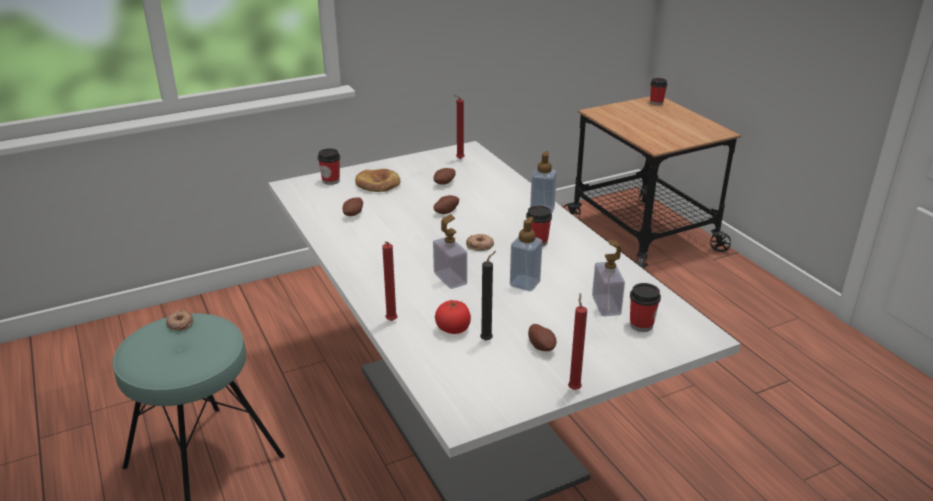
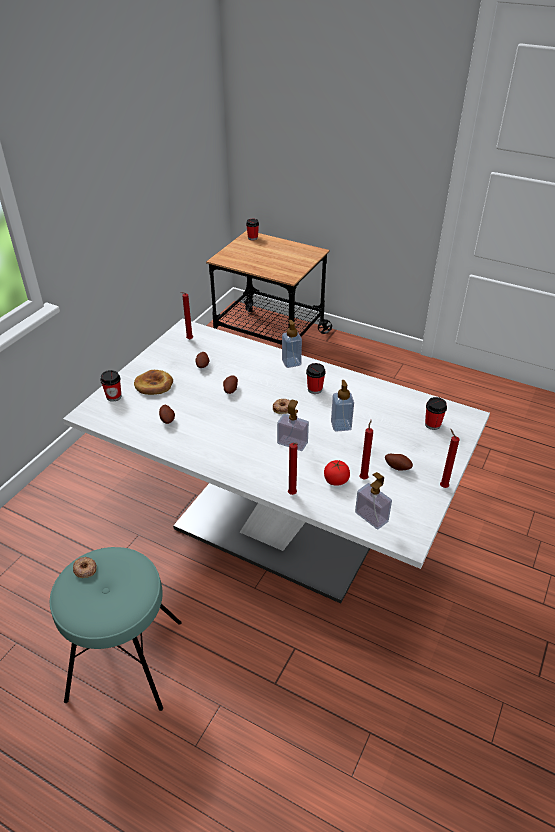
camera: 35 degrees left, 10 degrees up
(488, 339) = (363, 477): black candle -> red candle
(606, 305) = (401, 419): soap dispenser -> soap dispenser (371, 517)

